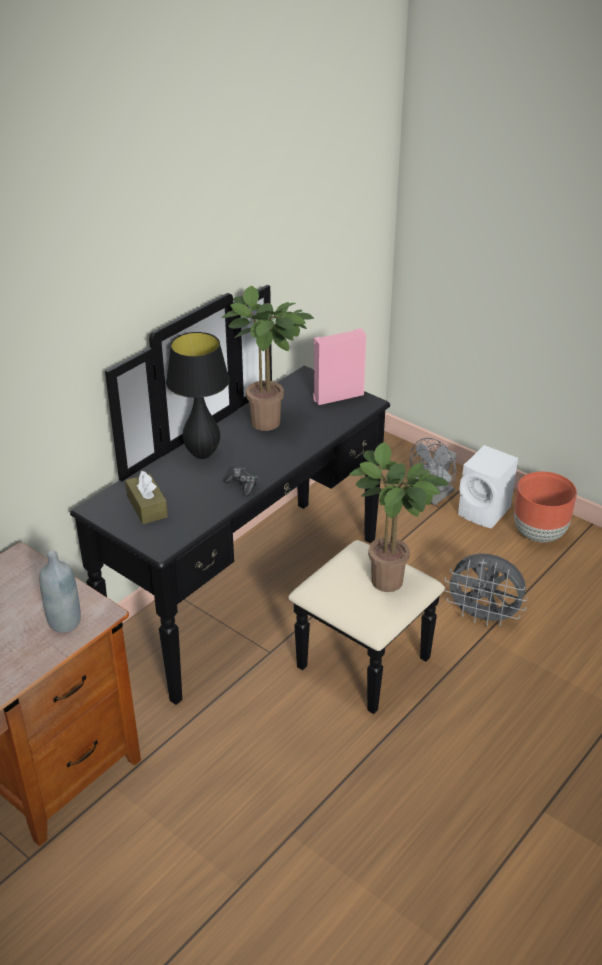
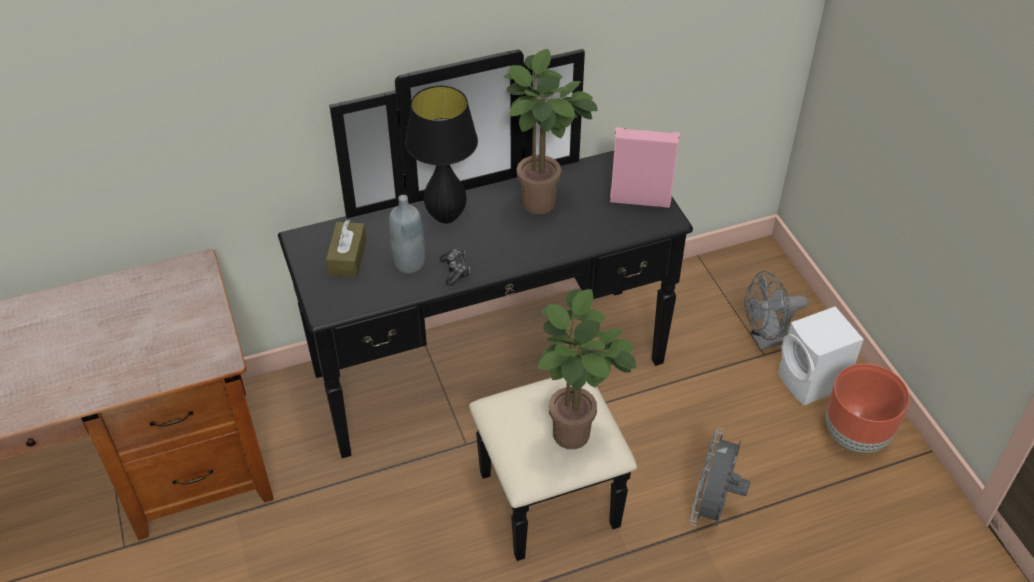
camera: 30 degrees right, 10 degrees up
(65, 622) = (184, 354): grey bottle -> grey bottle (409, 263)
(483, 617) = (713, 508): grey fan -> grey fan turned 60 degrees clockwise

